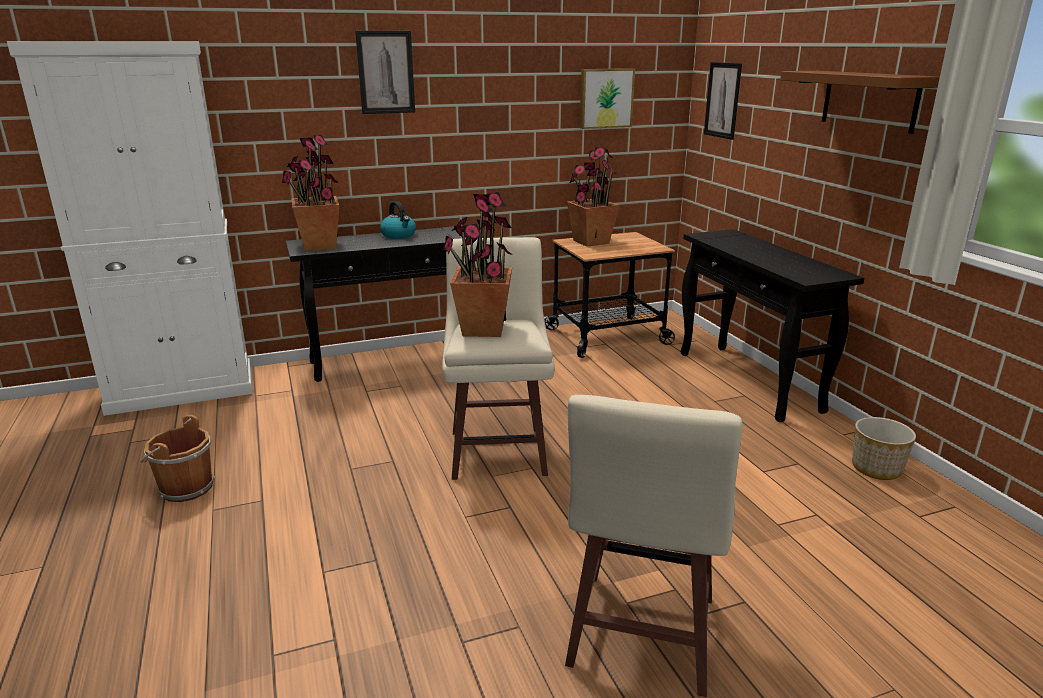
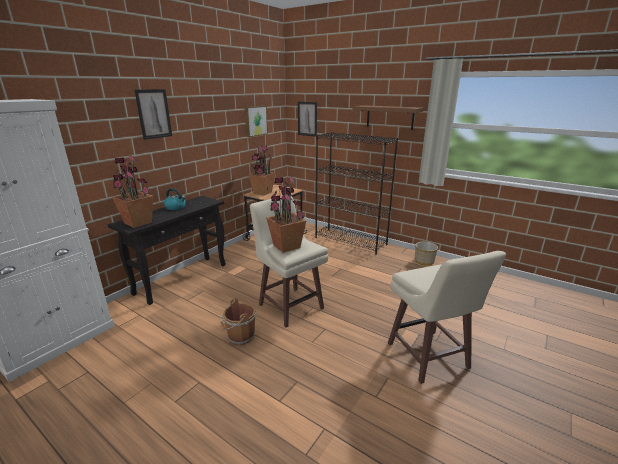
camera: 35 degrees left, 0 degrees up
(184, 488) = (139, 398): brown bucket -> brown bucket (240, 336)
(749, 382) = (351, 241): black console table -> black bookcase

